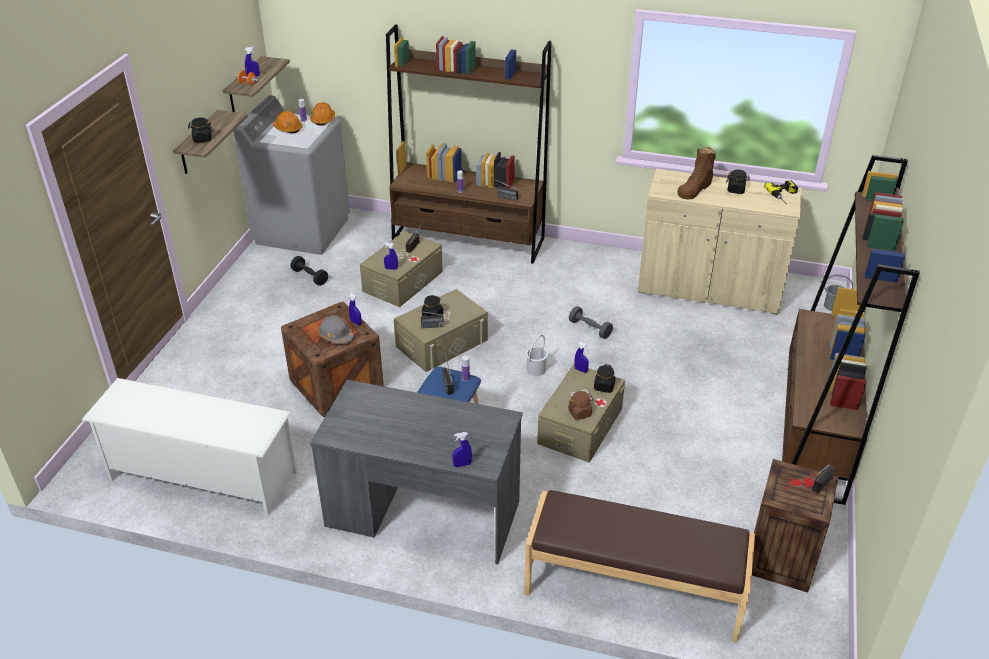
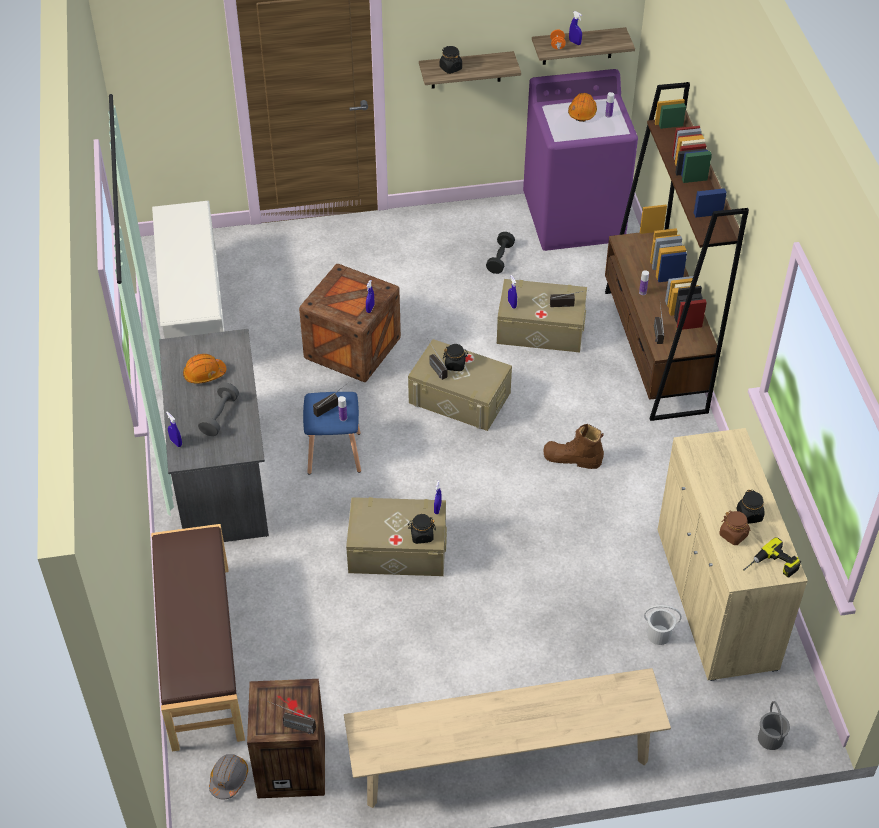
camera: 65 degrees right, 10 degrees up
(302, 230) = (574, 218): grey washing machine -> purple washing machine
(323, 120) = (620, 128): orange hard hat -> orange hard hat (204, 374)
(336, 336) = (343, 304): grey hard hat -> grey hard hat (229, 779)
(536, 369) = (464, 486): white bucket -> white bucket (659, 635)
(580, 413) = (370, 528): brown jar -> brown jar (733, 535)
(590, 329) = (561, 509): grey dumbbell -> grey dumbbell (219, 416)
(695, 189) = (722, 475): brown boot -> brown boot (572, 458)
(814, 431) = (504, 761): brown bookcase -> beige bench

